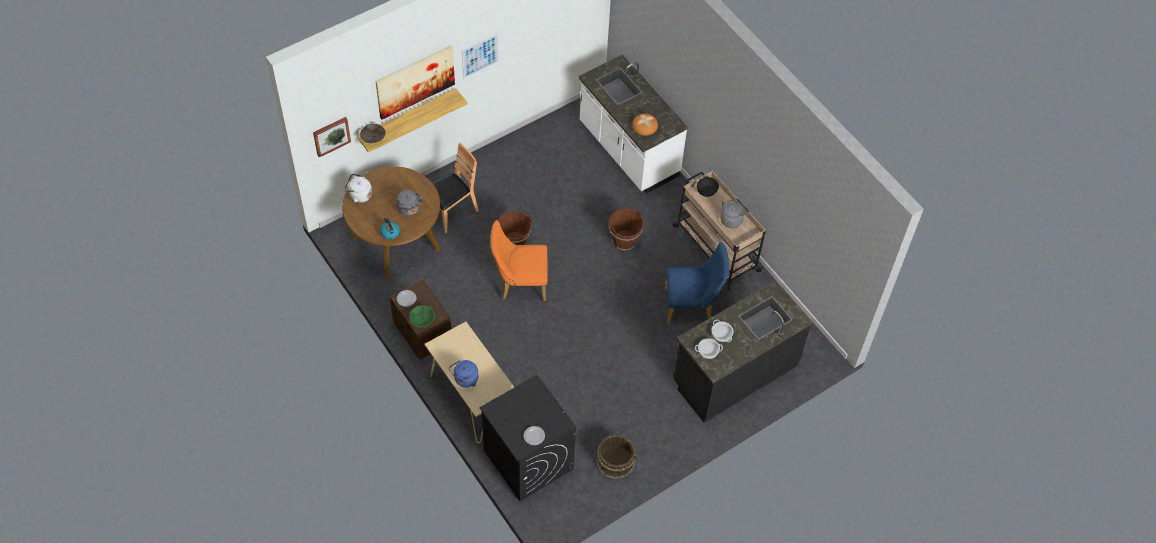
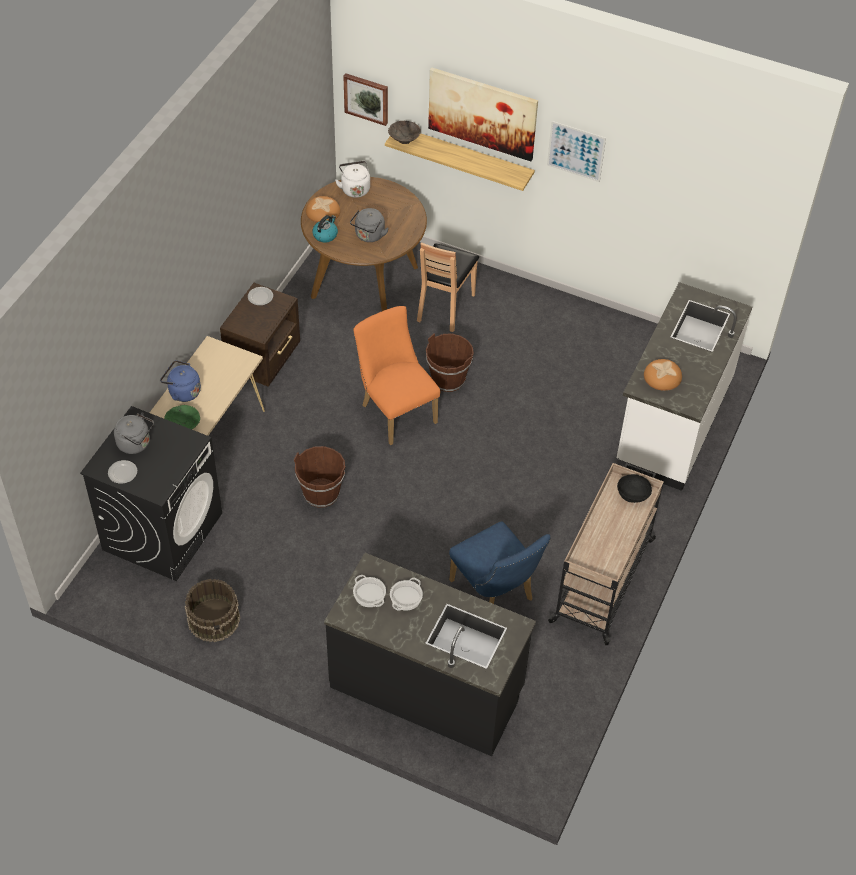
camera: 60 degrees right, 5 degrees down
(367, 223) = (323, 212): none -> bread
(422, 320) = (242, 323): green bowl -> green bowl (183, 426)
(452, 212) = (445, 307): brown chair -> brown chair turned 90 degrees clockwise
(624, 240) = (536, 480): brown bucket -> brown bucket (321, 493)
(732, 220) = (610, 542): grey kettle -> grey kettle (136, 444)

